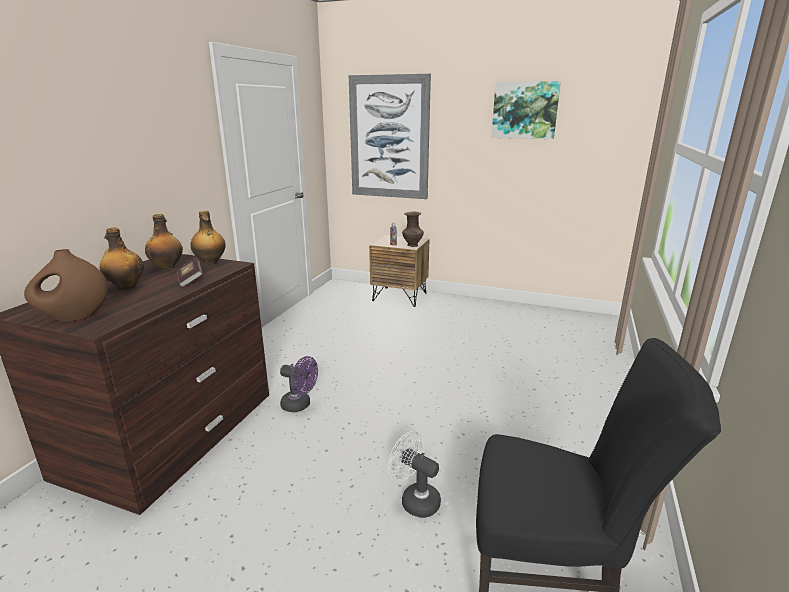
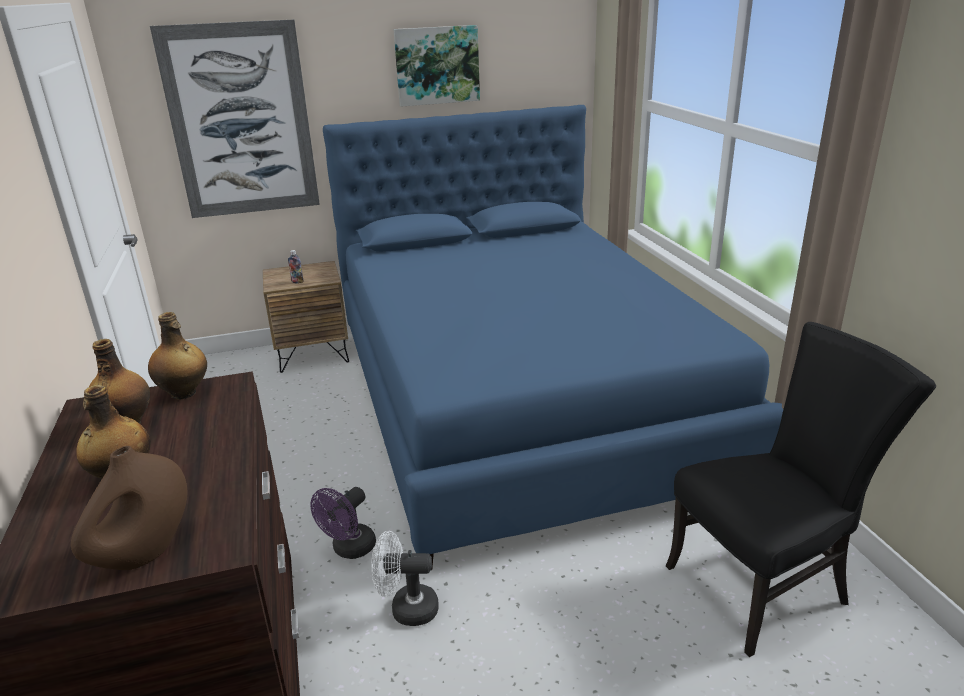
camera: 35 degrees left, 5 degrees up
(190, 280) = (210, 429): book -> none
(300, 405) = (349, 549): purple fan -> purple fan turned 135 degrees clockwise
(412, 245) = (327, 277): brown vase -> none
(415, 500) = (592, 581): white fan -> white fan (406, 609)
(497, 364) = (519, 399): none -> blue bed

